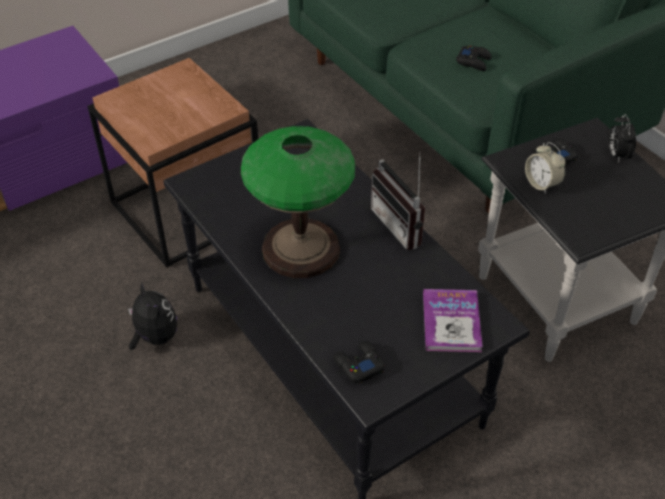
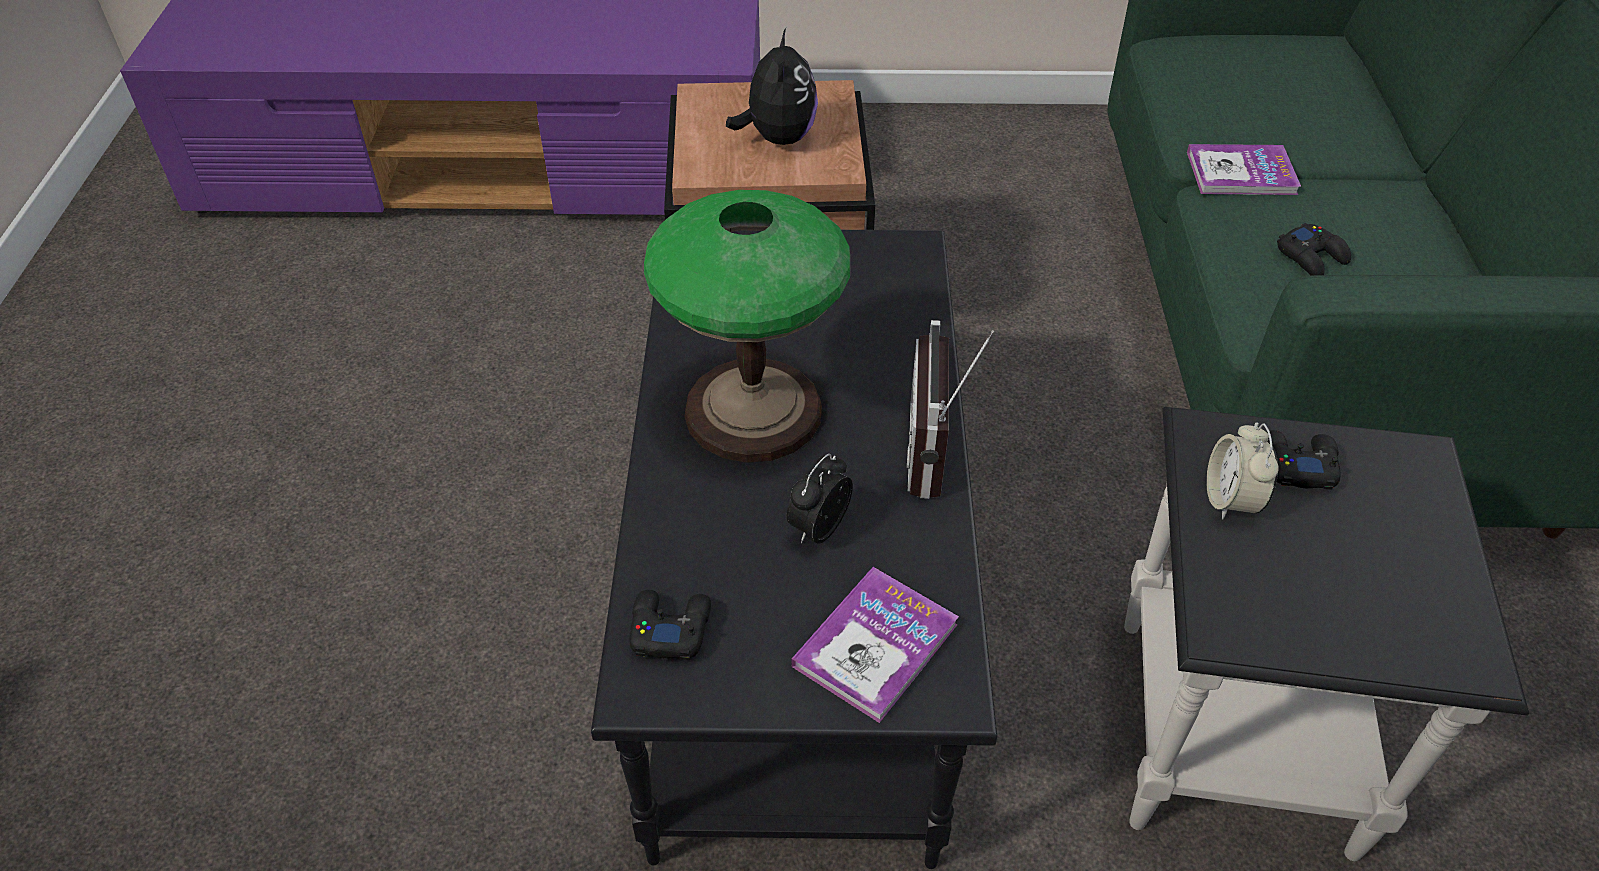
camera: 35 degrees right, 0 degrees up
(155, 337) = (588, 460): plush toy -> plush toy (777, 138)
(412, 33) = (1241, 173): none -> book
(617, 155) = (1431, 519): alarm clock -> alarm clock (818, 527)

